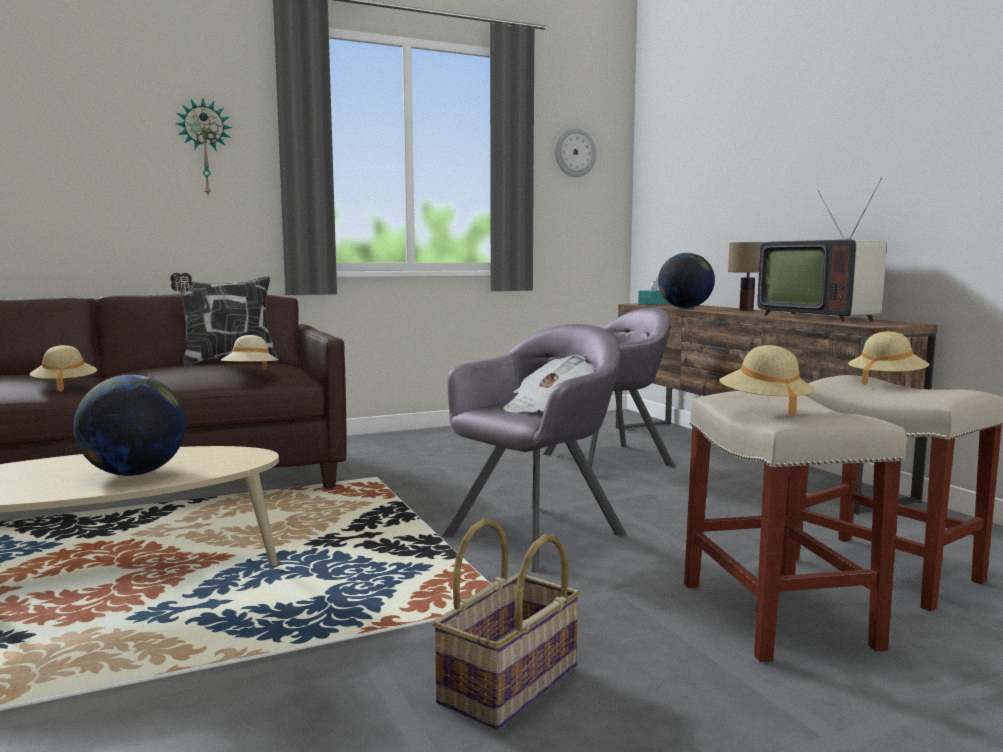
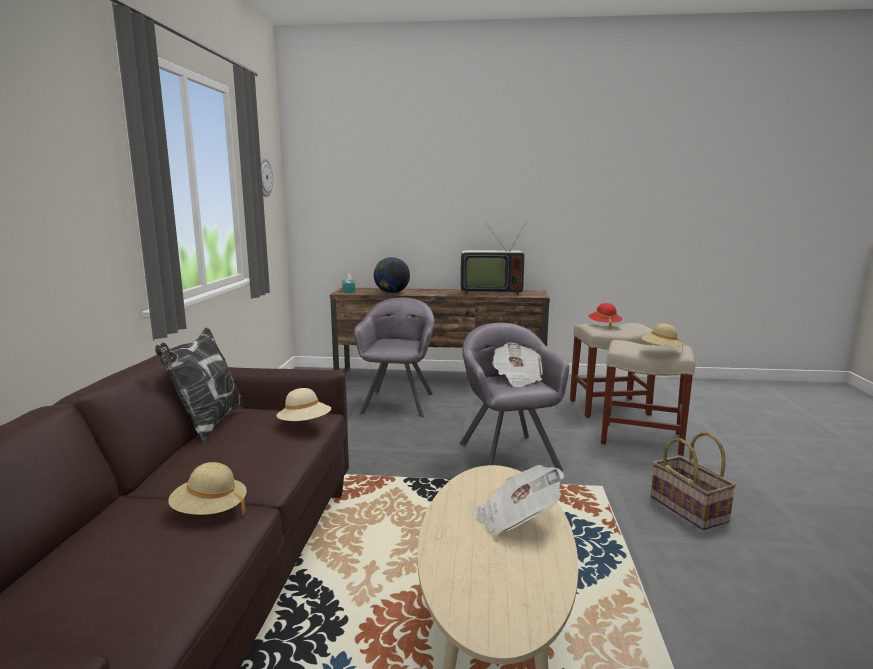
camera: 60 degrees left, 5 degrees up
(134, 473) = (516, 519): globe -> newspaper
(205, 148) = (58, 183): wall clock -> none
(746, 310) = (428, 290): table lamp -> none
(886, 382) = (604, 325): beige hat -> red hat

